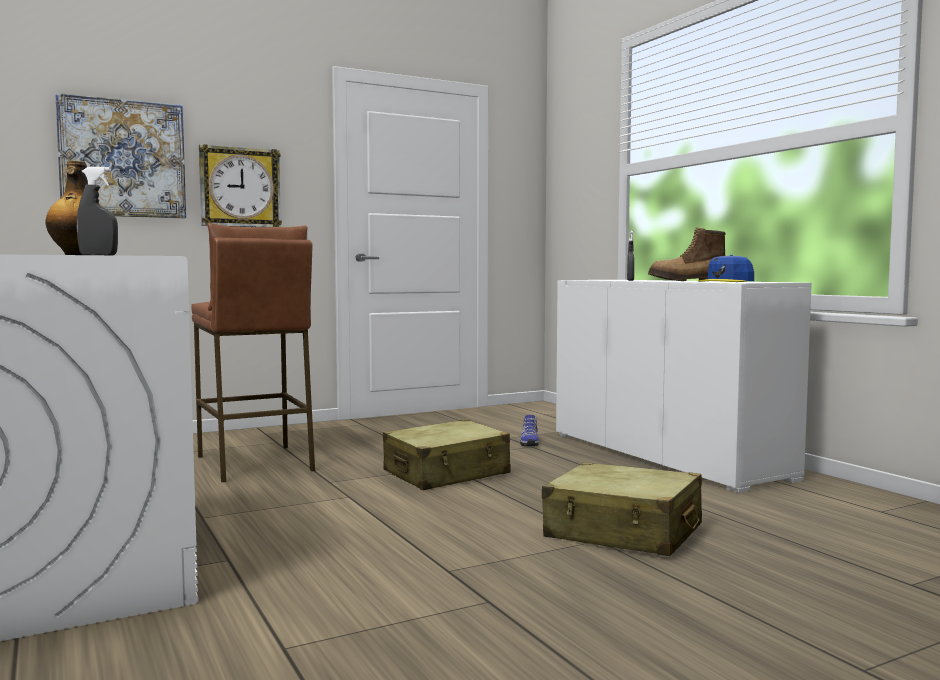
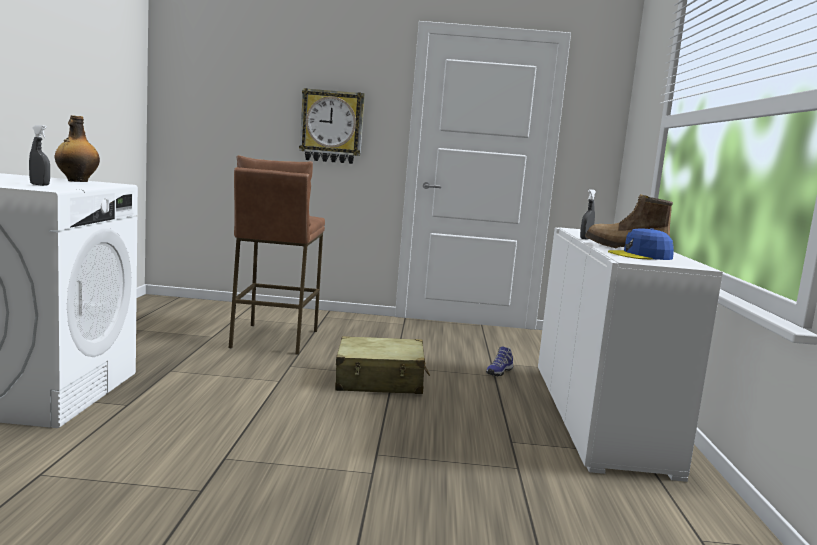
camera: 30 degrees right, 5 degrees up
(123, 158) = (249, 98): picture -> none
(623, 532) = (406, 473): beige suitcase -> none

